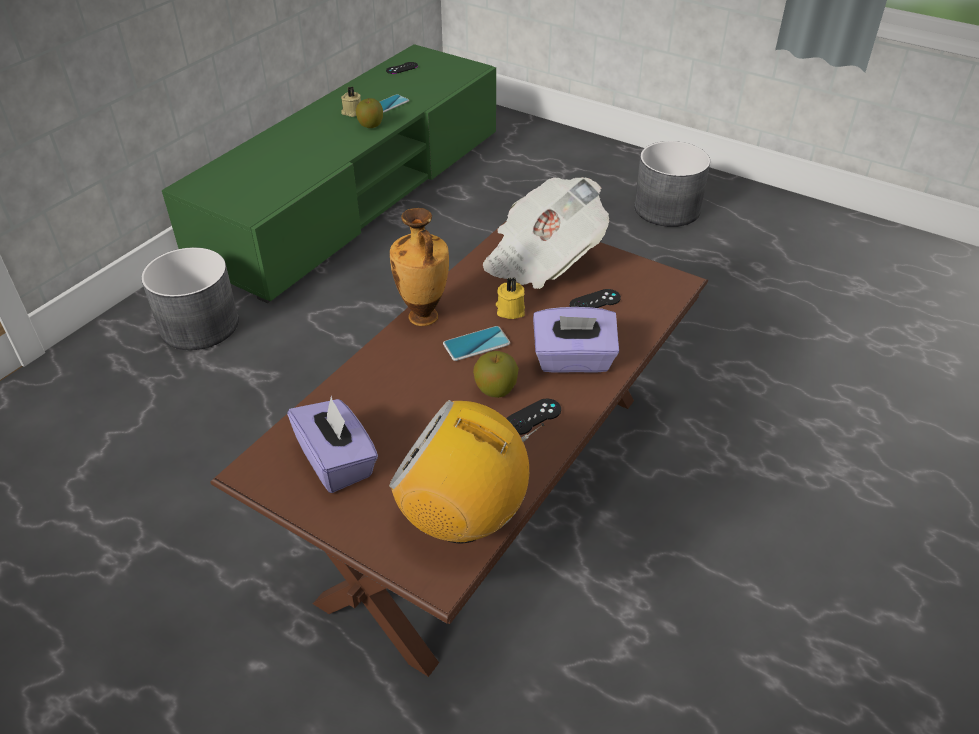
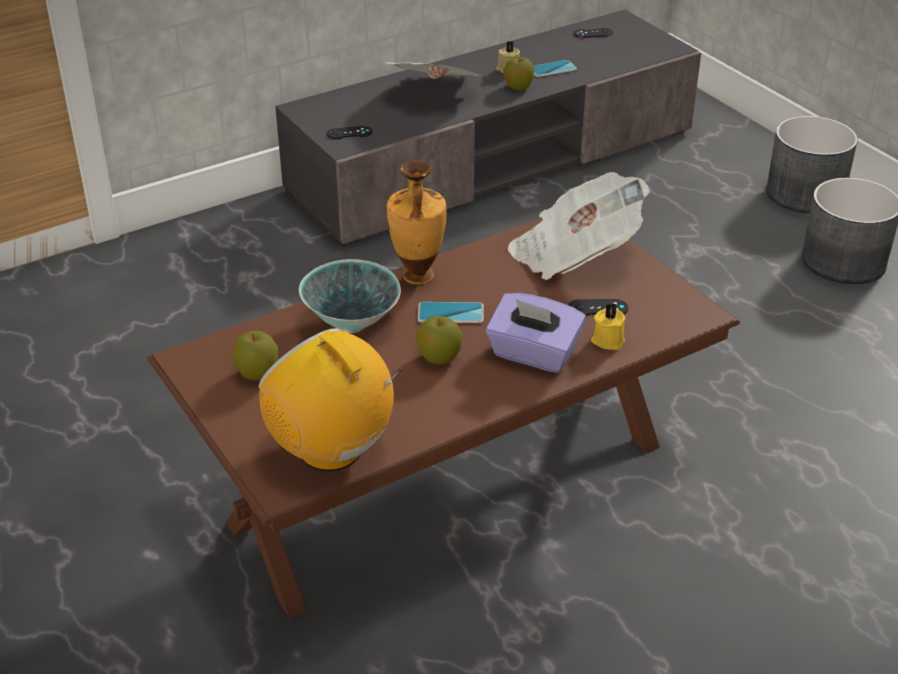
camera: 25 degrees right, 5 degrees down
(199, 325) = (266, 249): grey planter -> grey planter (804, 193)
(304, 146) = (436, 94): none -> newspaper
(337, 461) = (257, 373): purple tissue box -> apple
(355, 194) = (494, 160): green tv stand -> grey tv stand
(393, 381) = (351, 322): none -> bowl
(510, 310) = (506, 292): yellow candle -> yellow candle (607, 339)
(533, 417) = (456, 390): black game controller -> black game controller (349, 133)

